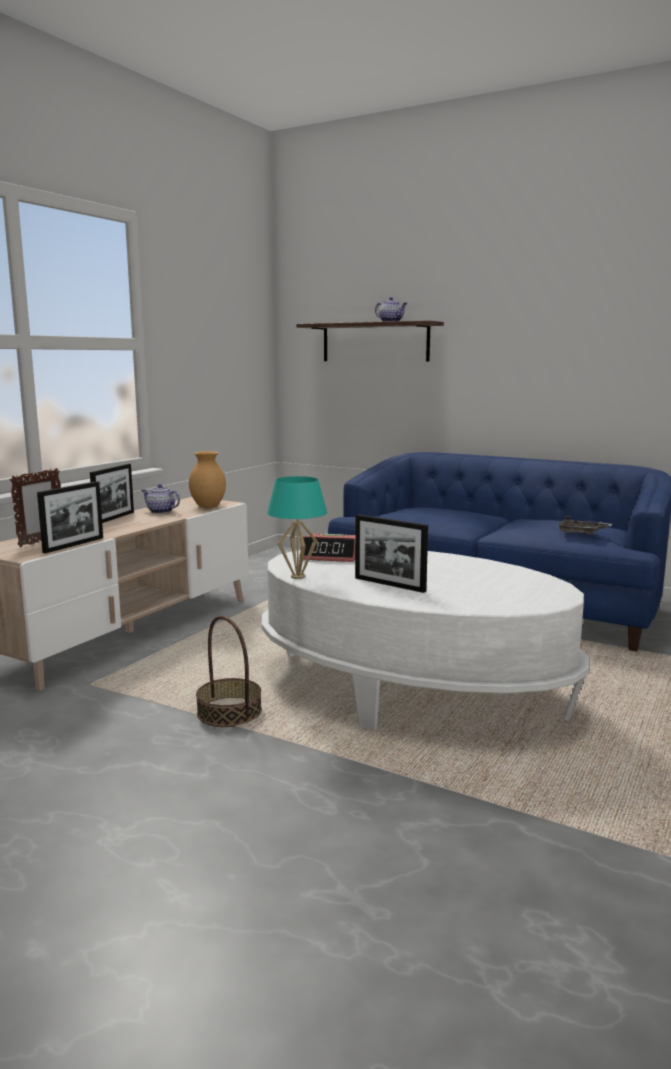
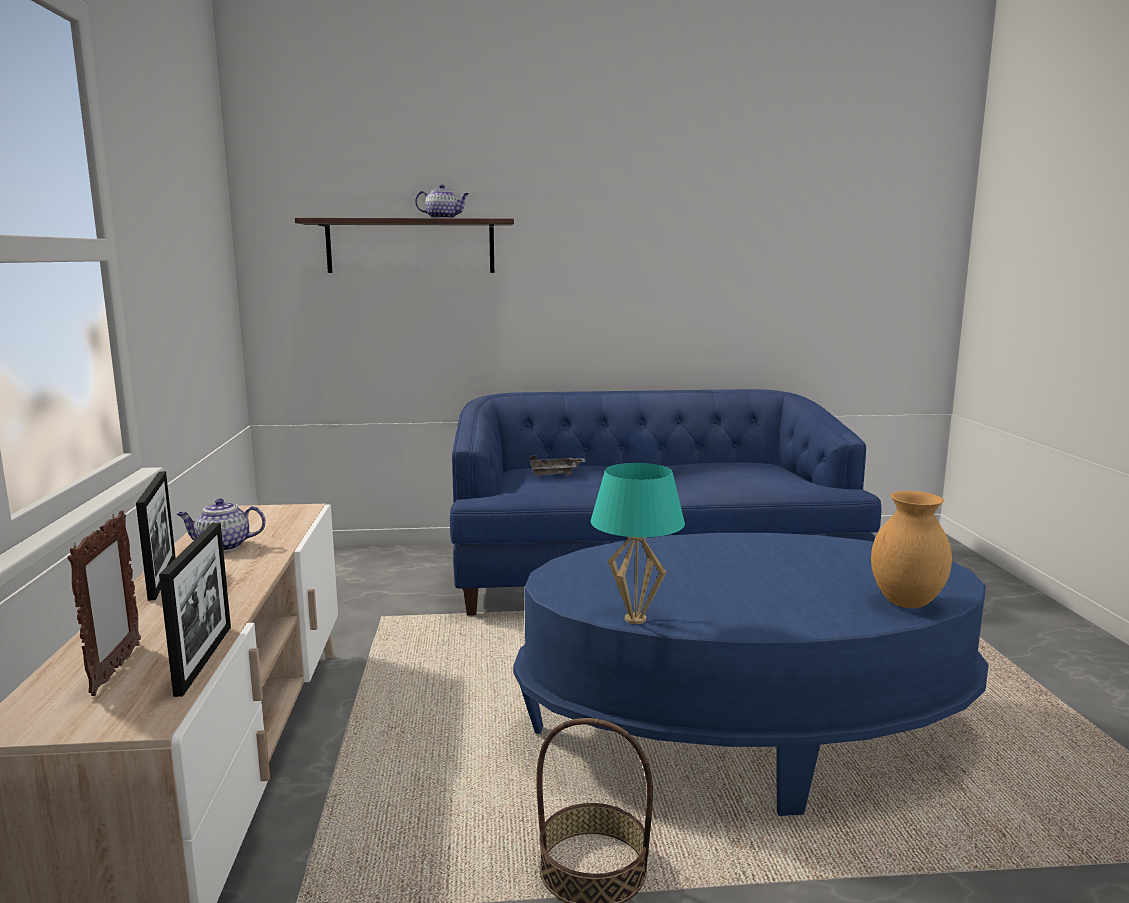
camera: 35 degrees left, 0 degrees up
(208, 506) = (287, 521): brown vase -> brown vase (907, 602)
(331, 556) = (599, 570): alarm clock -> none
(389, 584) = (762, 600): picture frame -> none
(411, 689) = (745, 731): white coffee table -> blue coffee table
(581, 533) = (779, 477): grey tray -> grey tray (555, 473)

